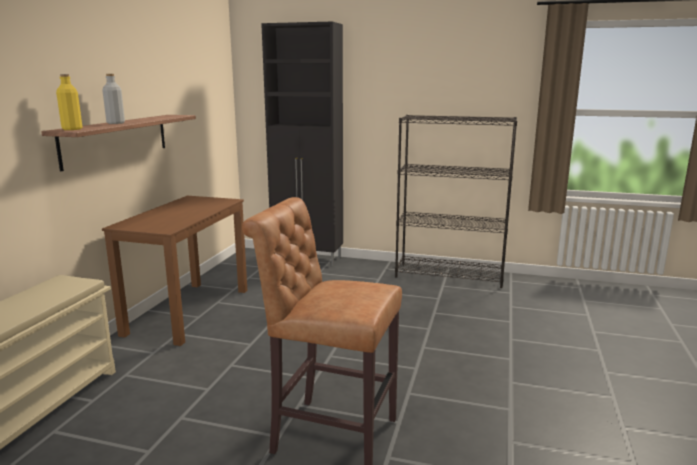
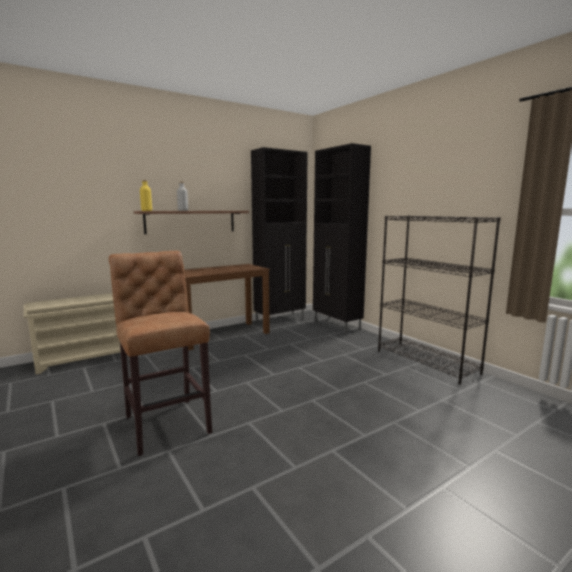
camera: 40 degrees right, 5 degrees down
(230, 269) = (280, 320): none -> black cabinet

